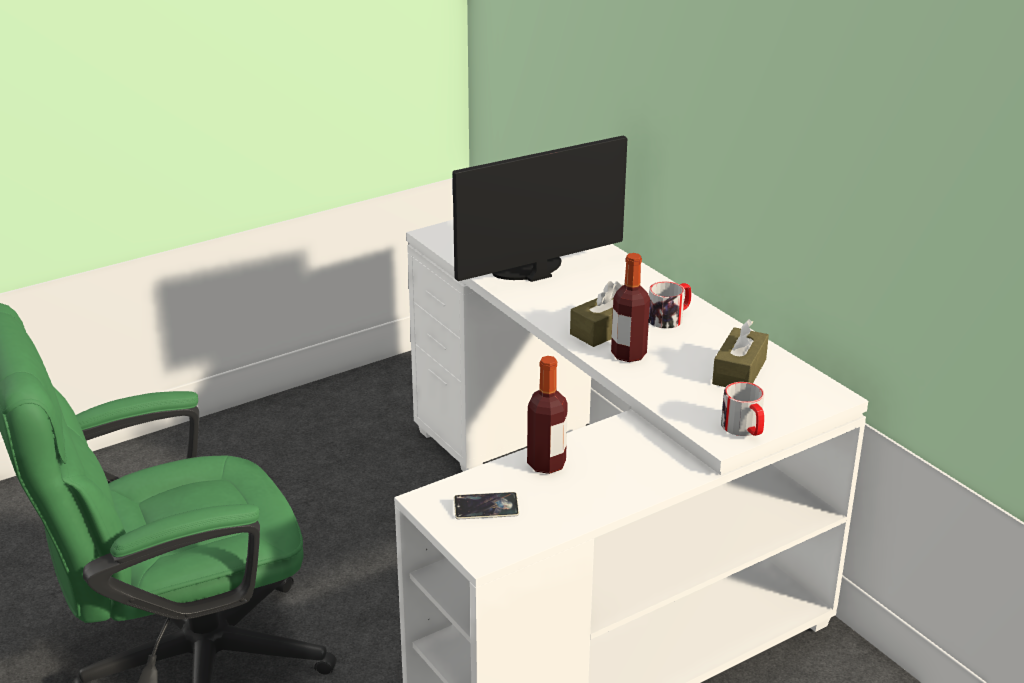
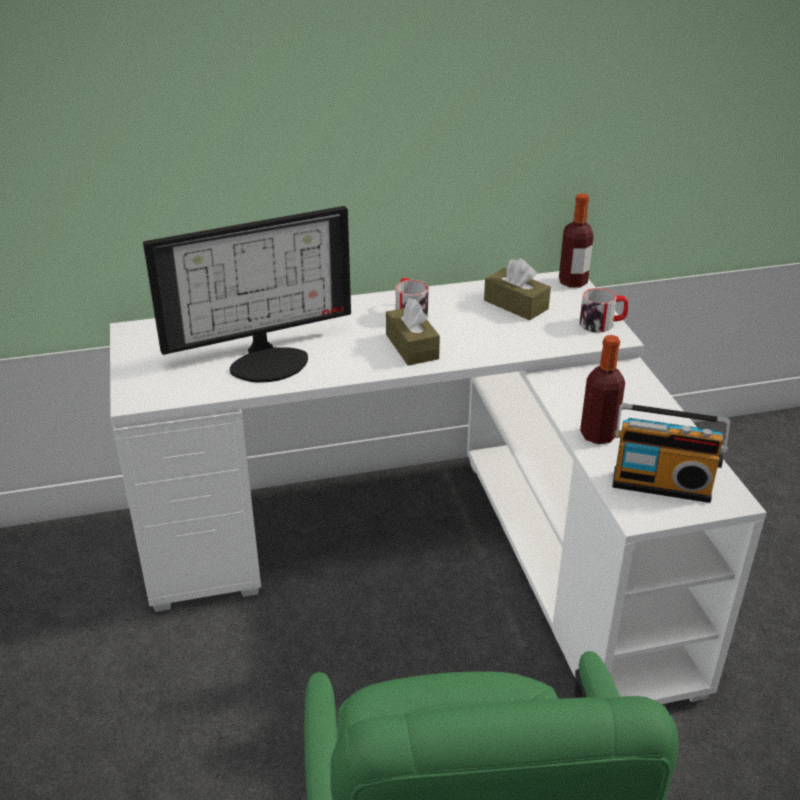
camera: 70 degrees left, 5 degrees up
(486, 509) = (661, 483): phone -> radio
(529, 270) = (268, 360): monitor -> monitor turned 105 degrees counterclockwise
(628, 354) = (461, 345): bottle -> bottle (573, 282)

